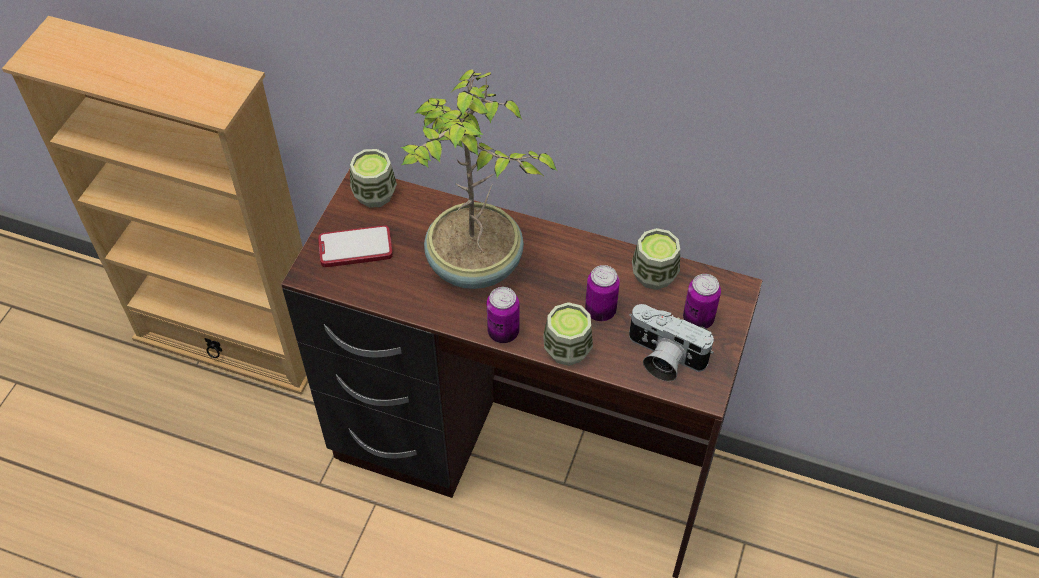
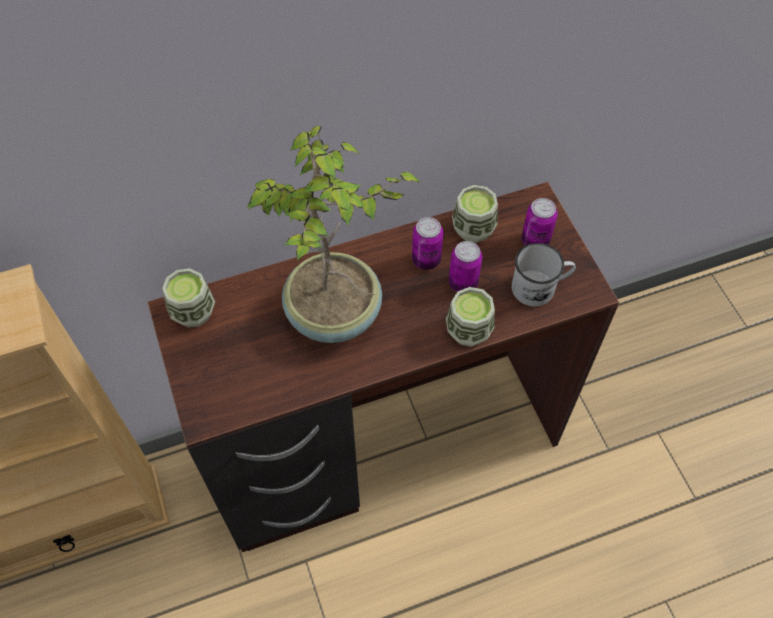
camera: 40 degrees left, 5 degrees up
(355, 248) = (222, 368): phone -> none
(503, 332) = (409, 352): can -> can (426, 260)
(662, 358) = (540, 287): camera -> white mug

